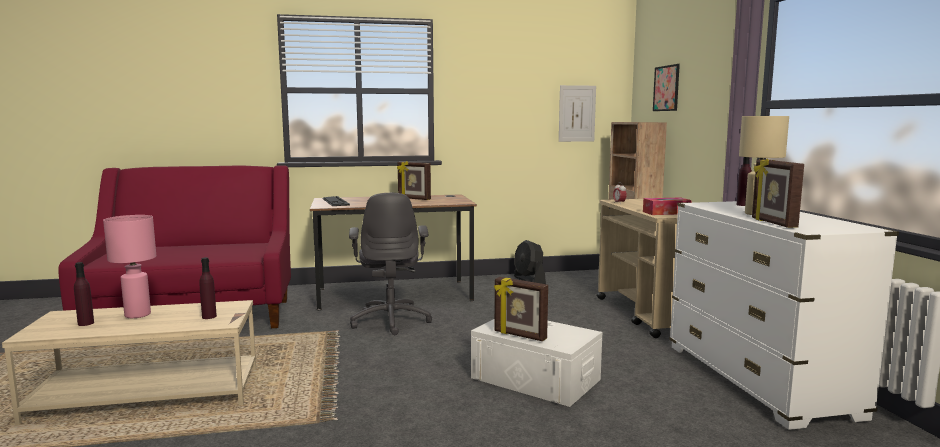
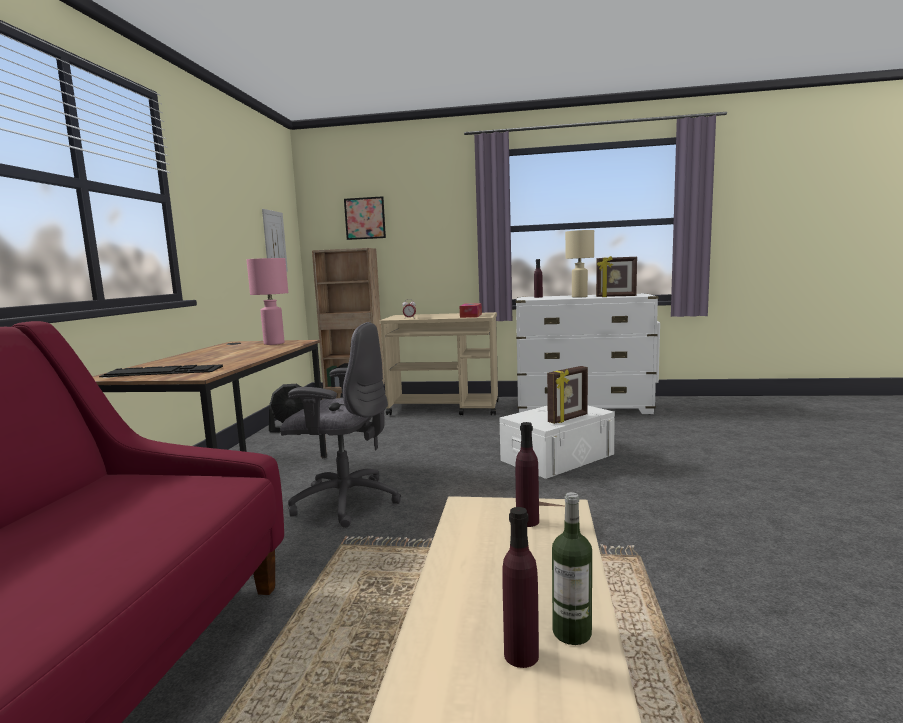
camera: 70 degrees left, 0 degrees up
(94, 329) = (572, 632): none -> bottle
(137, 315) = (483, 592): pink table lamp -> pink table lamp (273, 343)
(413, 199) = (229, 351): picture frame -> none

